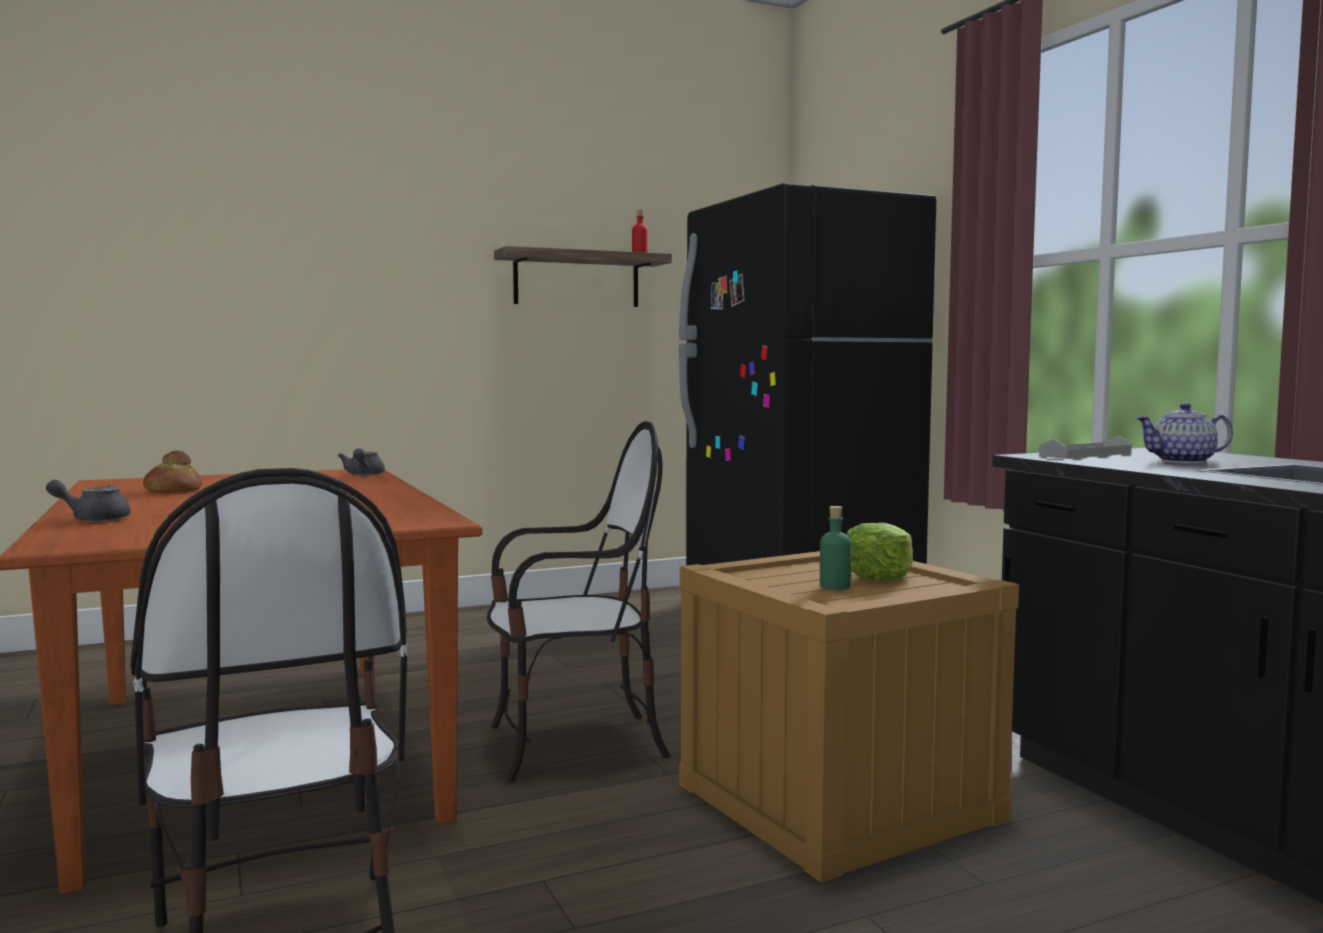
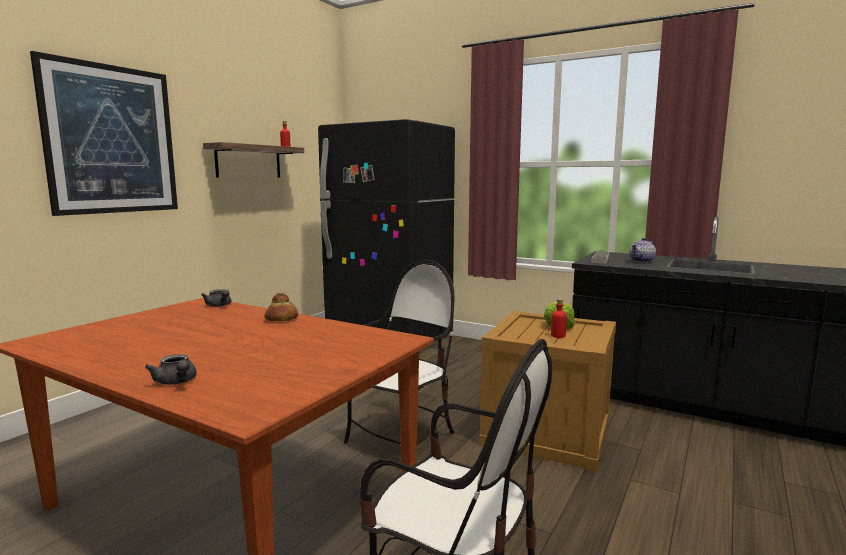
camera: 35 degrees left, 5 degrees up
(94, 519) = (176, 382): grey teapot -> grey teapot turned 90 degrees counterclockwise
(172, 491) = (131, 342): bread -> bread (281, 319)
(350, 248) = (111, 140): none -> picture
(834, 586) = (558, 336): green bottle -> red bottle

